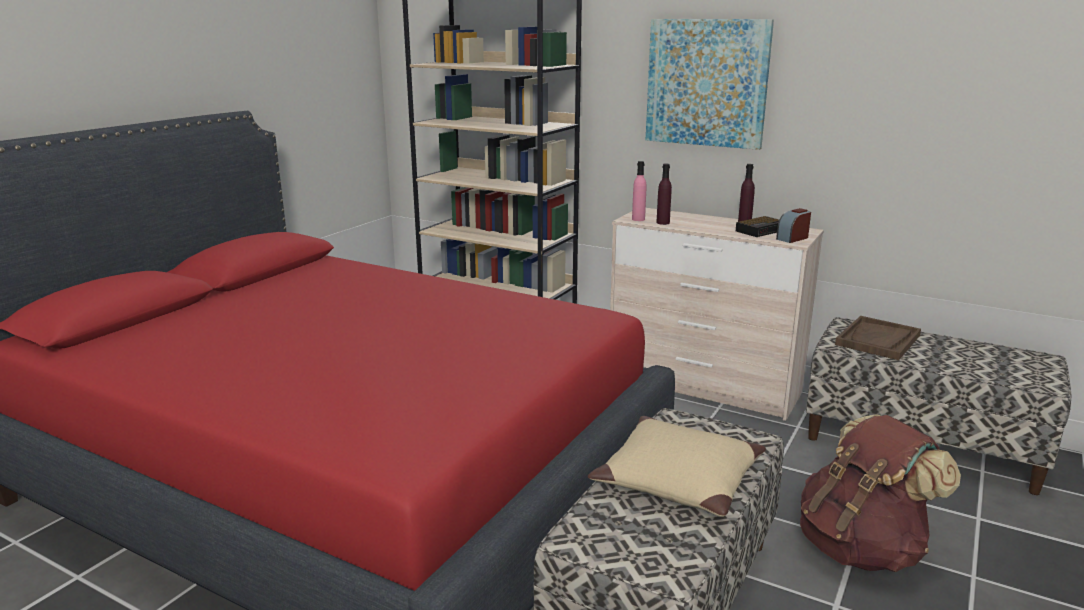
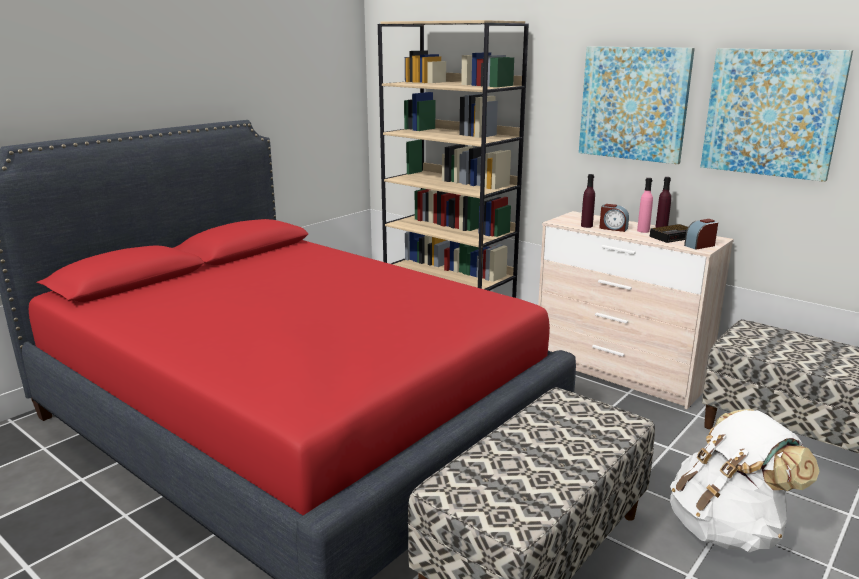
camera: 10 degrees right, 0 degrees up
(638, 219) = (566, 222): pink bottle -> pink bottle (643, 231)
(677, 480) = (547, 449): beige pillow -> none
(692, 224) = (613, 228): none -> alarm clock
(860, 90) = (771, 113): none -> picture
(861, 548) = (727, 529): brown backpack -> white backpack
(878, 340) = (774, 342): brown tray -> none

